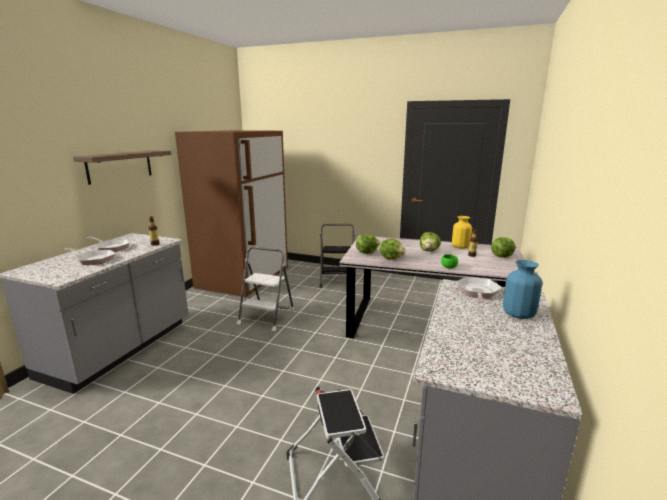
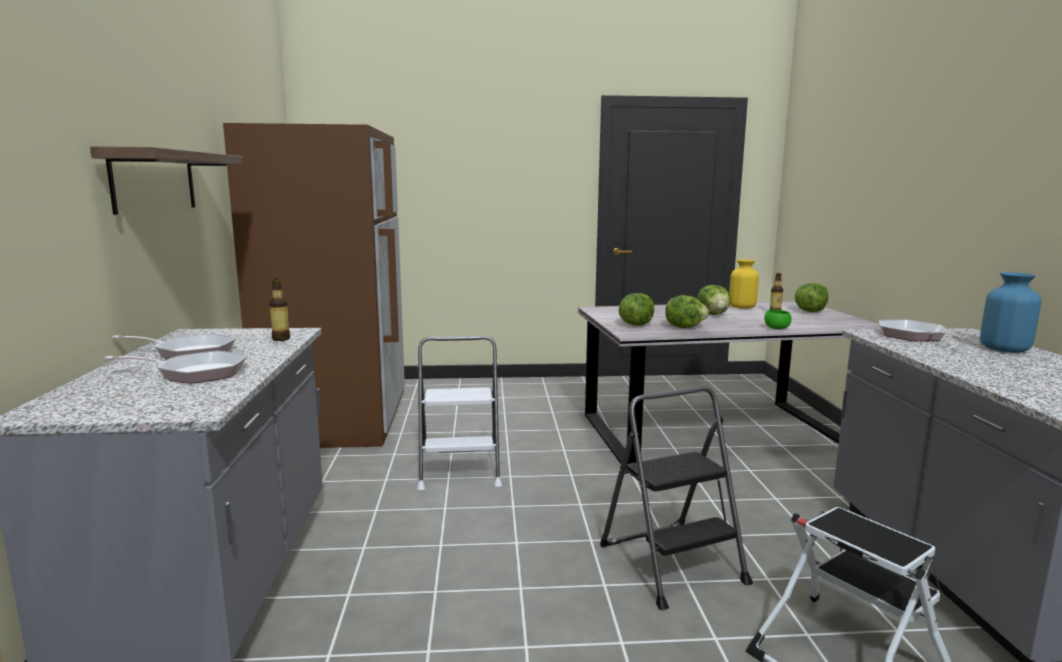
camera: 25 degrees left, 5 degrees down
(337, 279) = (512, 396): black step ladder -> black step ladder (669, 560)

